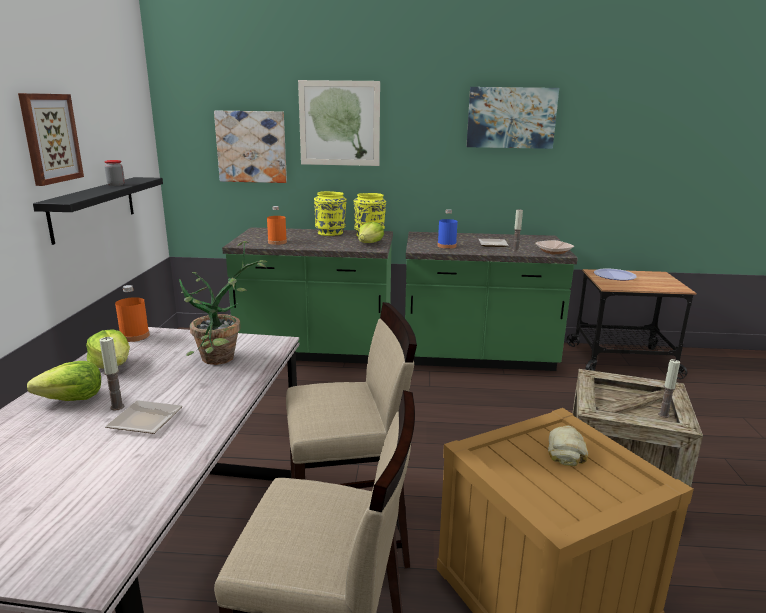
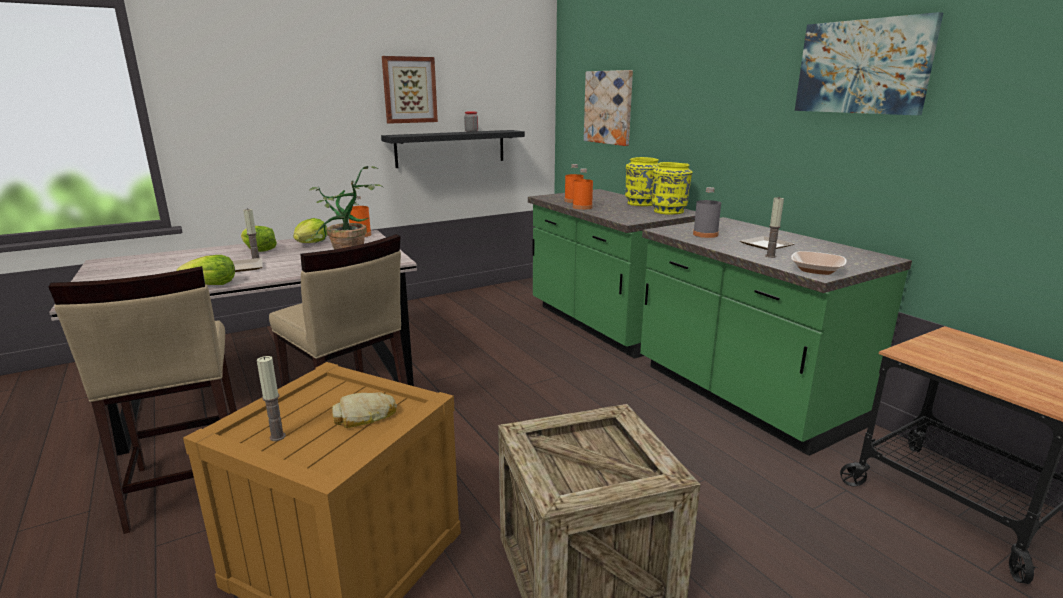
camera: 55 degrees right, 0 degrees up
(306, 246) = (582, 207): none -> orange bottle
(339, 123) = (674, 81): picture -> none
(370, 243) = (640, 216): lettuce -> lettuce (212, 285)
(446, 246) = (705, 234): blue bottle -> grey bottle
(614, 276) = (974, 349): plate -> none
(663, 415) = (587, 486): candle -> candle (277, 437)

